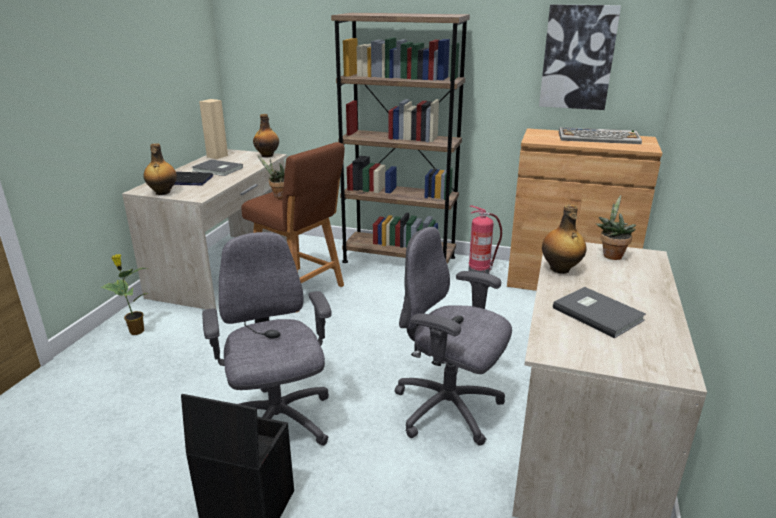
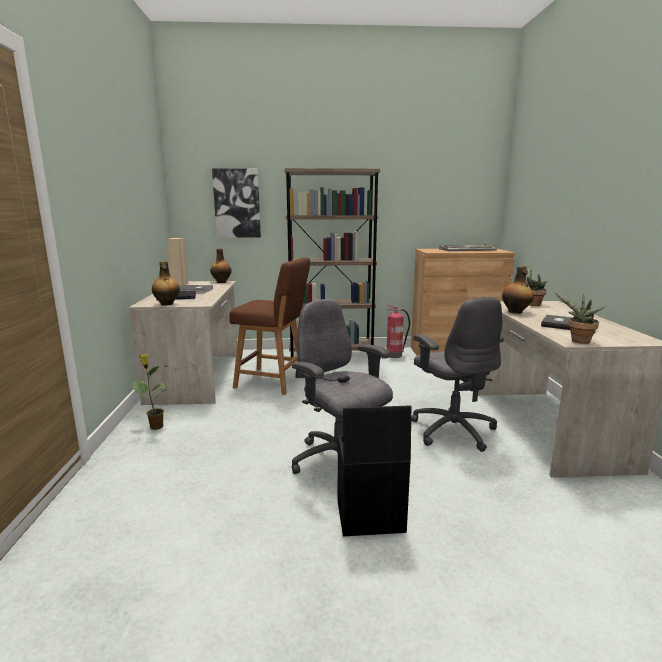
camera: 20 degrees left, 10 degrees down
(278, 196) = (258, 303): potted plant -> potted plant (578, 341)
(449, 410) = (452, 430): grey office chair -> grey office chair turned 120 degrees counterclockwise
(578, 57) = (445, 199): picture -> picture (237, 203)

